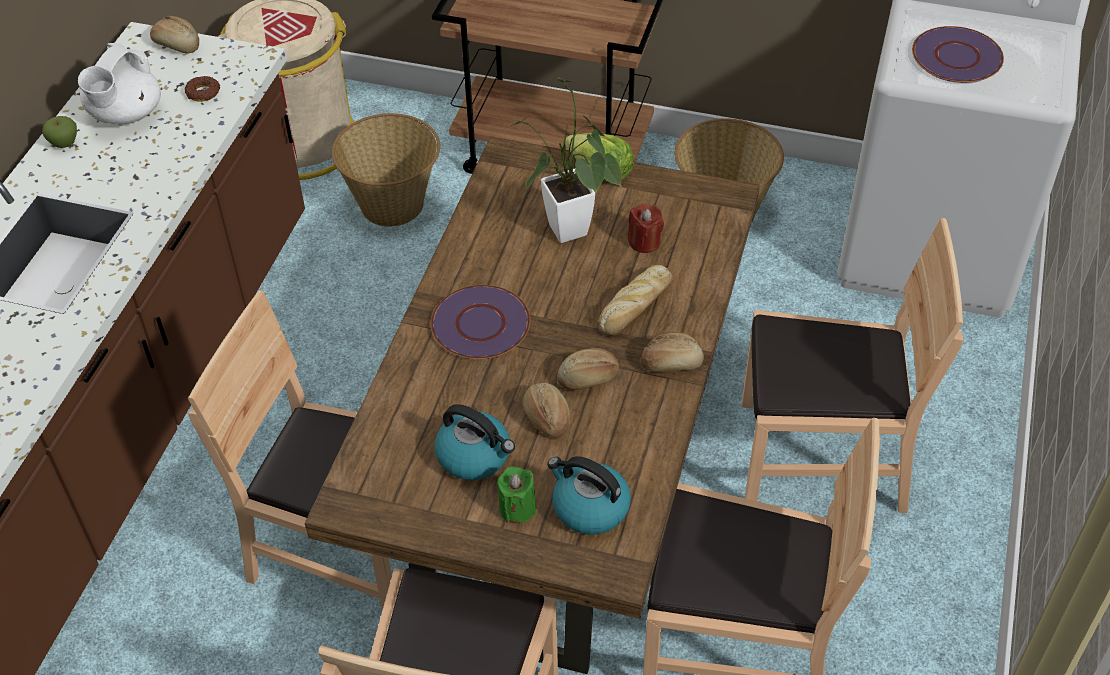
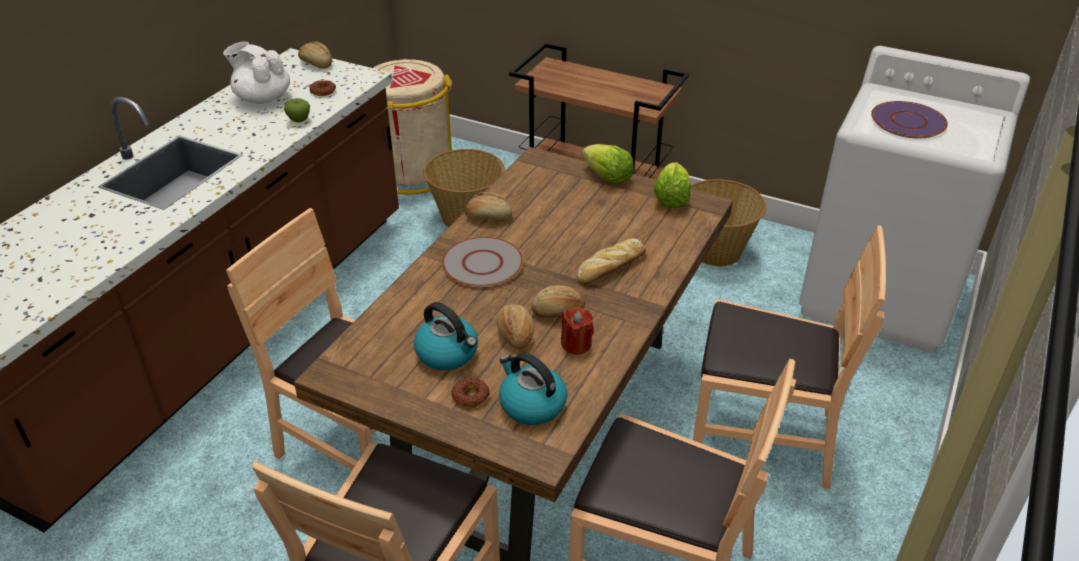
camera: 10 degrees right, 10 degrees down
(64, 144) = (212, 110): apple -> apple (299, 120)
(125, 115) = (262, 98): white teapot -> white teapot turned 90 degrees clockwise
(481, 324) = (482, 264): purple plate -> grey plate
(517, 508) = (470, 396): green candle -> donut
(571, 237) = (572, 216): potted plant -> none
(644, 242) = (630, 226): red candle -> red candle (576, 344)
(671, 363) = (629, 310): bread -> bread (488, 217)
(686, 194) = (671, 199): none -> lettuce

